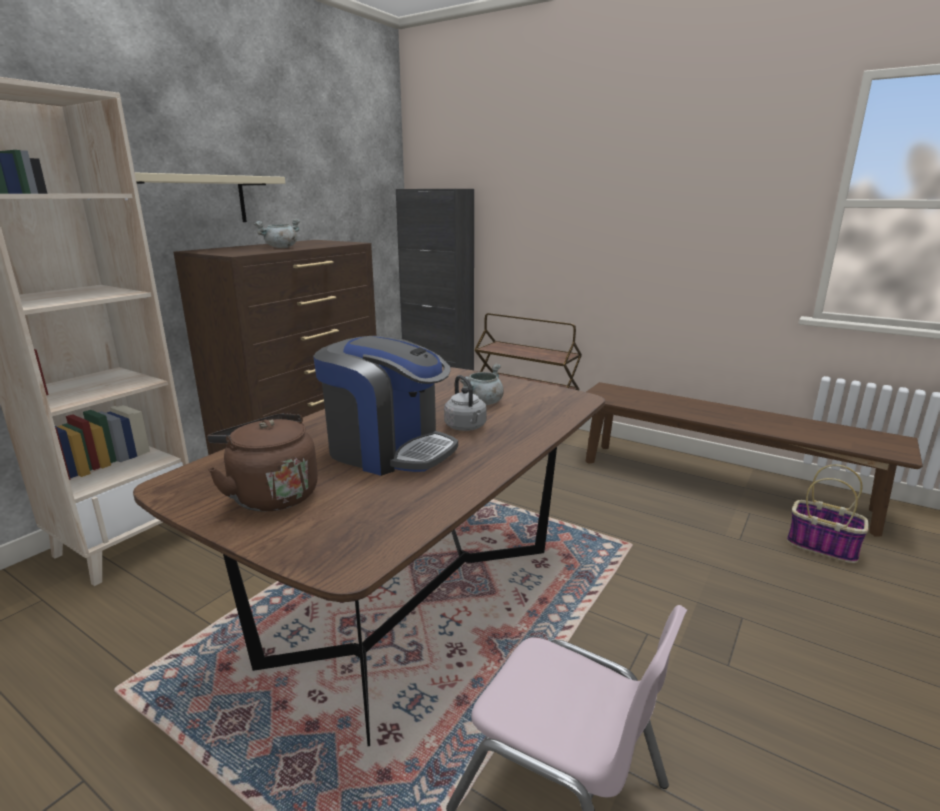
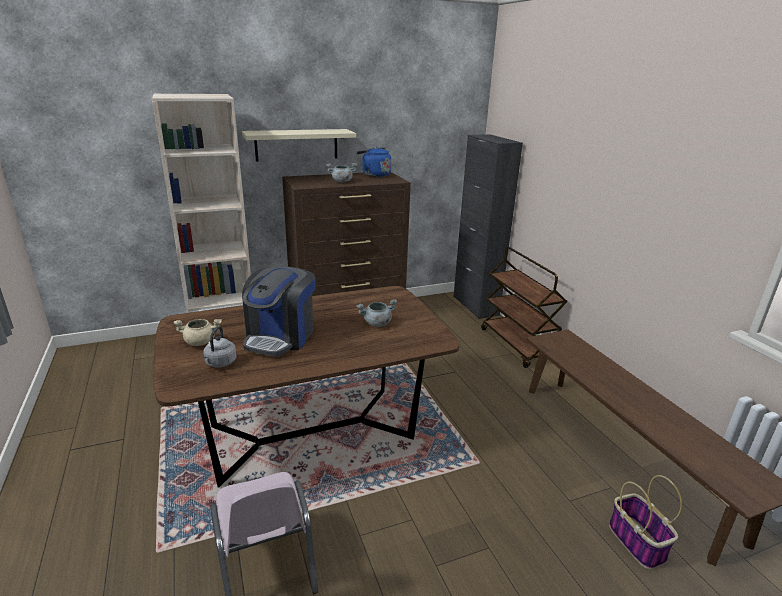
camera: 35 degrees right, 5 degrees up
(271, 495) = (201, 342): brown kettle -> beige cooking pot
(307, 242) = (374, 175): none -> blue kettle
(389, 450) = (280, 337): coffee machine -> coffee machine turned 45 degrees clockwise
(466, 427) = (339, 337): grey kettle -> grey kettle (220, 363)

